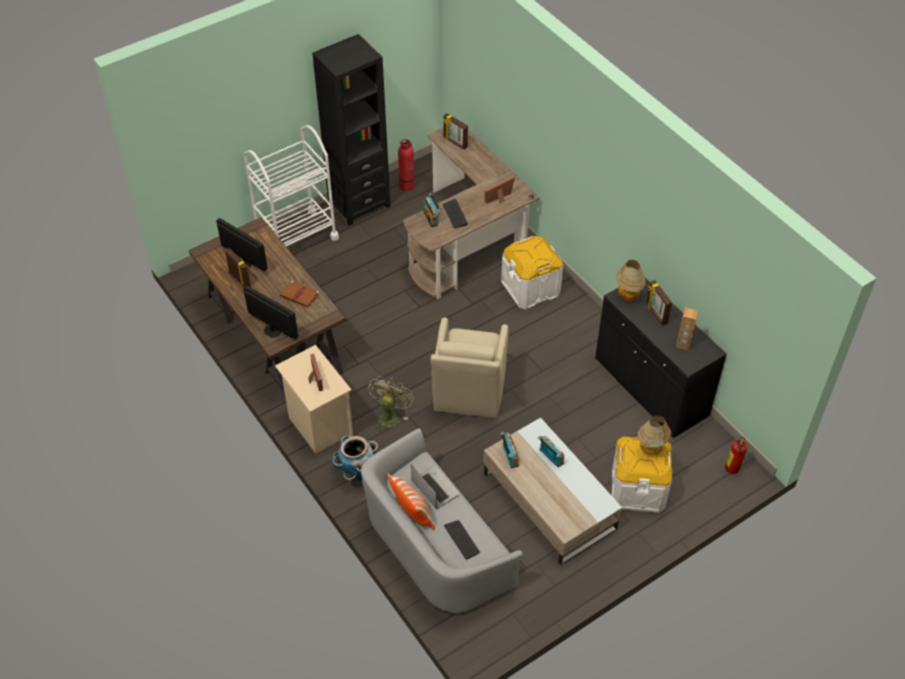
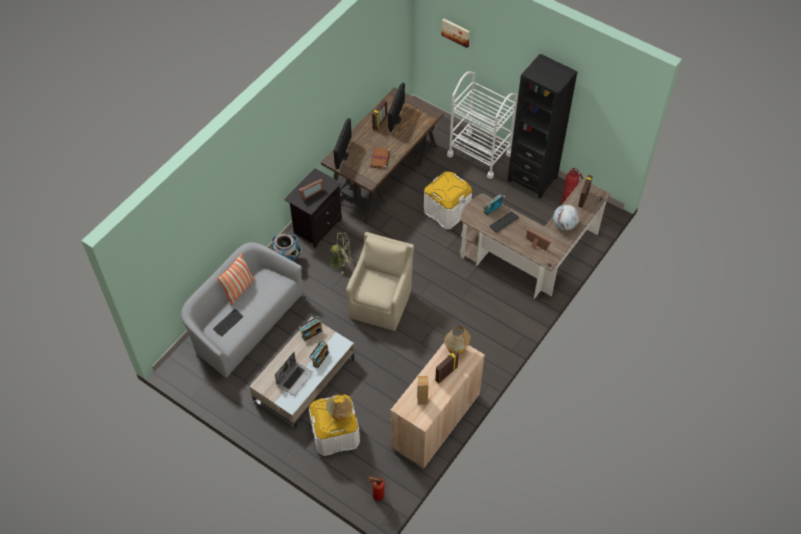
camera: 70 degrees right, 5 degrees up
(203, 125) = (456, 32): none -> picture
(319, 426) = (316, 226): beige nightstand -> black nightstand
(434, 488) = (264, 295): laptop -> laptop (294, 378)
(468, 392) = (381, 302): beige armchair -> beige armchair turned 120 degrees clockwise
(483, 168) = (564, 225): none -> globe
(530, 288) = (500, 313): white storage box -> white storage box (447, 211)
(650, 388) = (435, 420): black cabinet -> beige cabinet

